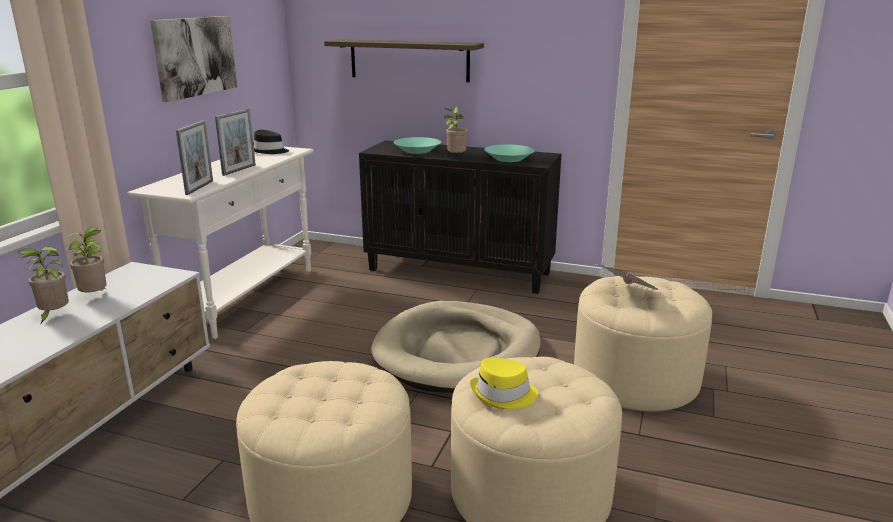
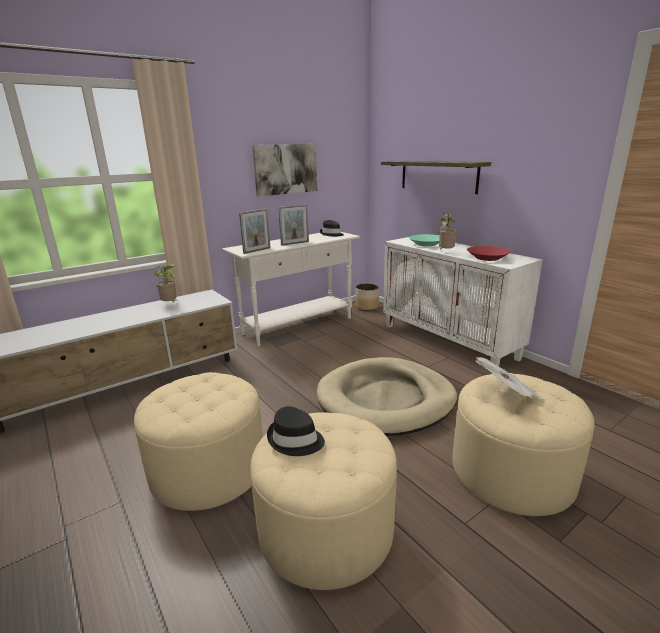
camera: 35 degrees right, 0 degrees up
(53, 316) = (141, 310): potted plant -> none
(317, 251) = (367, 307): none -> planter
(460, 271) = (449, 341): black cabinet -> white cabinet
(504, 395) = (295, 440): yellow hat -> black hat
(508, 159) = (487, 258): turquoise bowl -> red bowl

